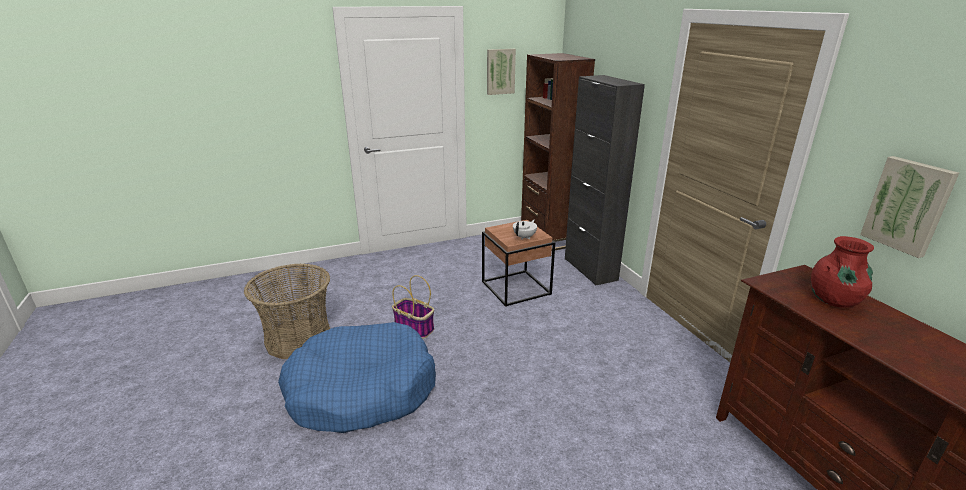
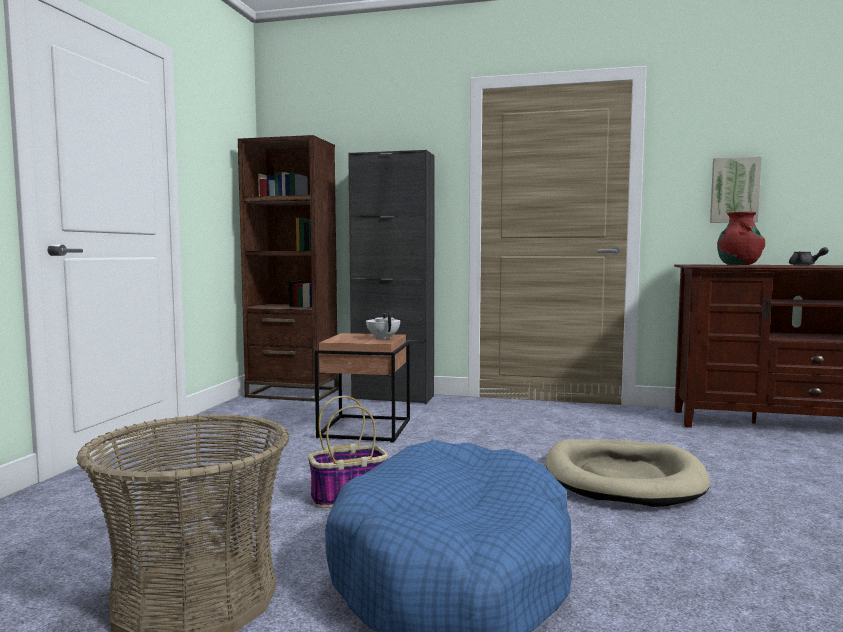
camera: 55 degrees left, 20 degrees down
(500, 71) = (210, 155): picture -> none
(542, 412) = (623, 478): none -> beige dog bed
(901, 342) = (805, 265): none -> grey teapot

